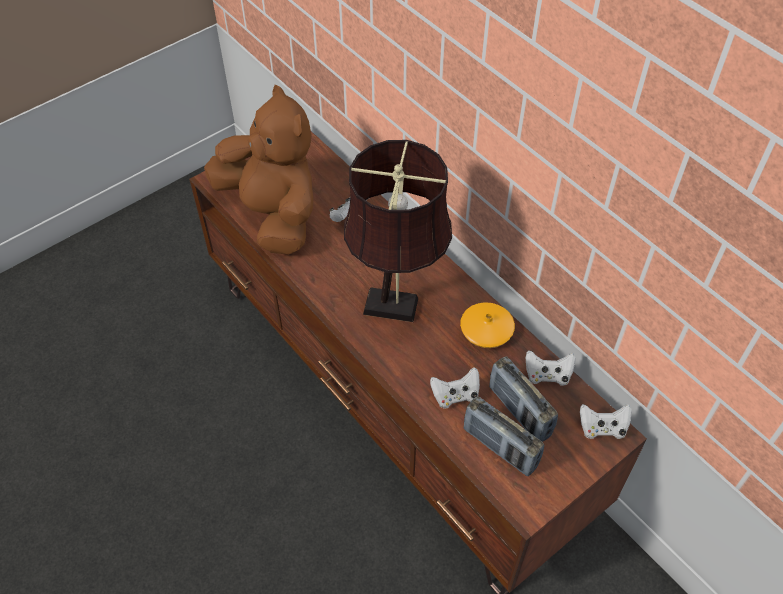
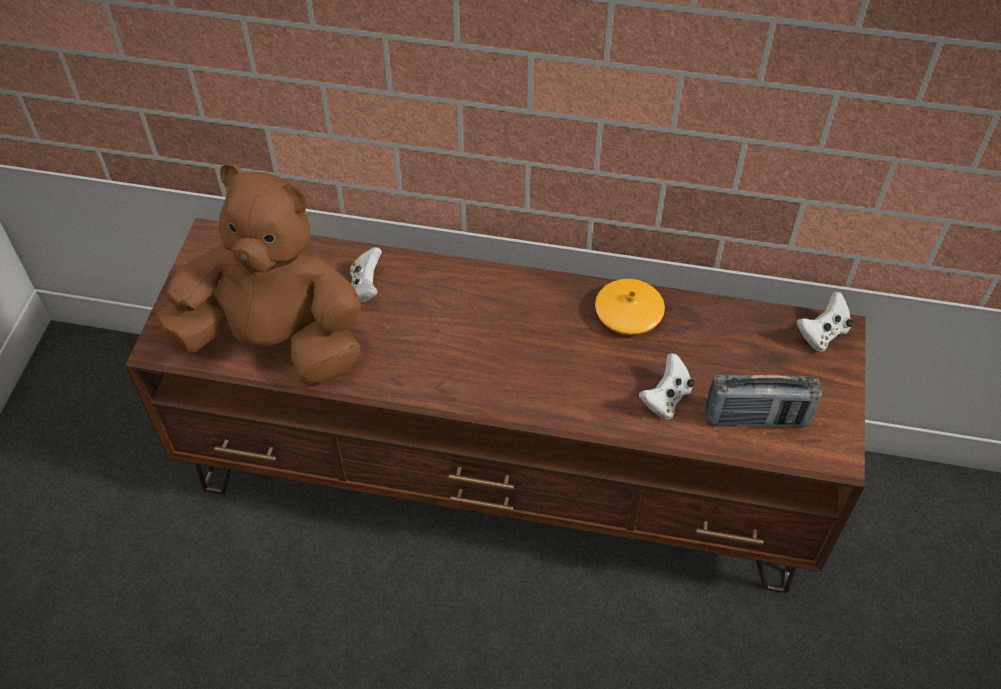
camera: 40 degrees left, 0 degrees up
(396, 307) = (517, 351): brown table lamp -> none
(519, 412) = (738, 371): radio -> none
(547, 375) = (727, 318): white game controller -> none

